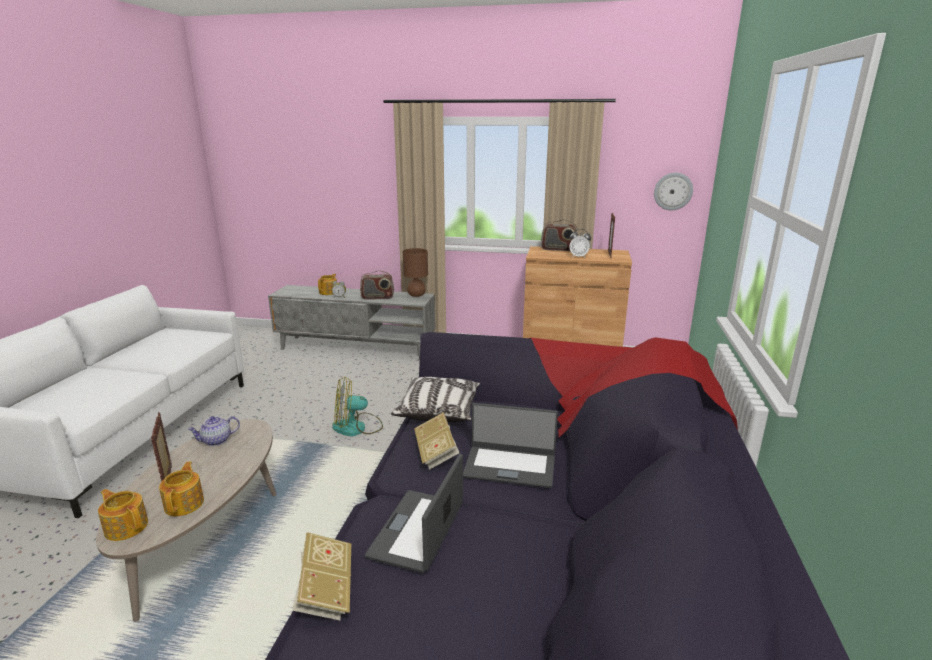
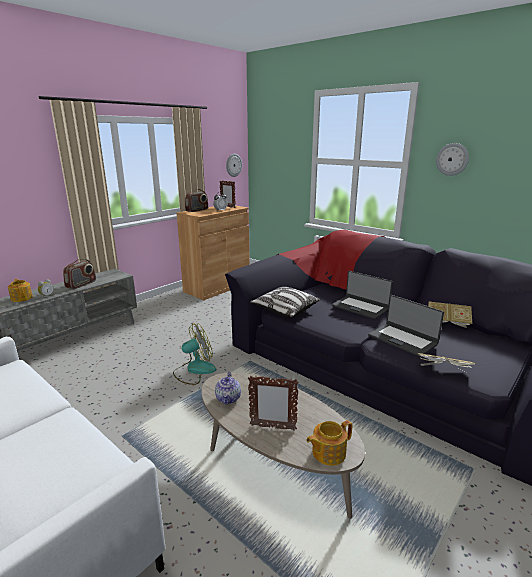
camera: 60 degrees left, 0 degrees up
(185, 503) = (314, 421): teapot -> none
(357, 427) = (194, 370): fan -> fan turned 135 degrees counterclockwise
(416, 295) = (106, 273): brown table lamp -> none
(436, 452) = (332, 321): book -> book (447, 322)
(510, 466) = (360, 307): laptop -> laptop turned 90 degrees clockwise
(886, 246) = (452, 159): none -> wall clock

